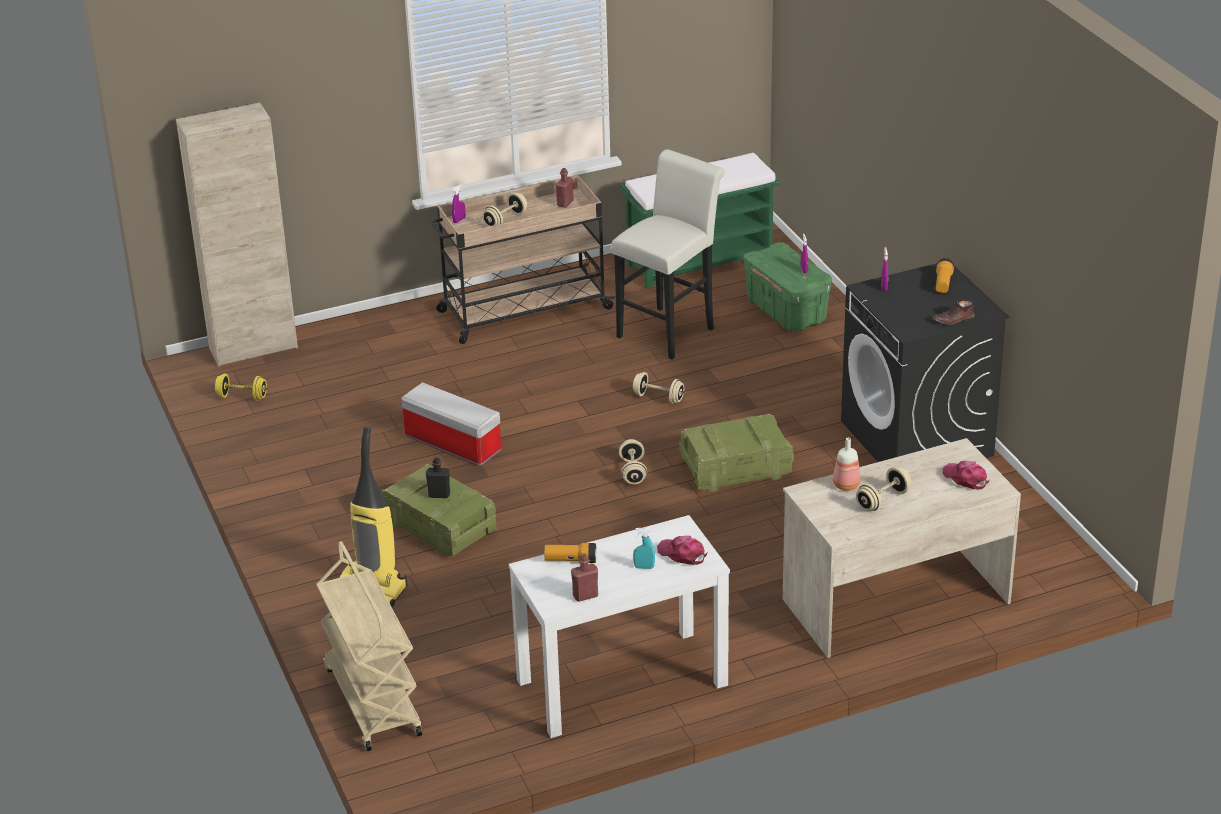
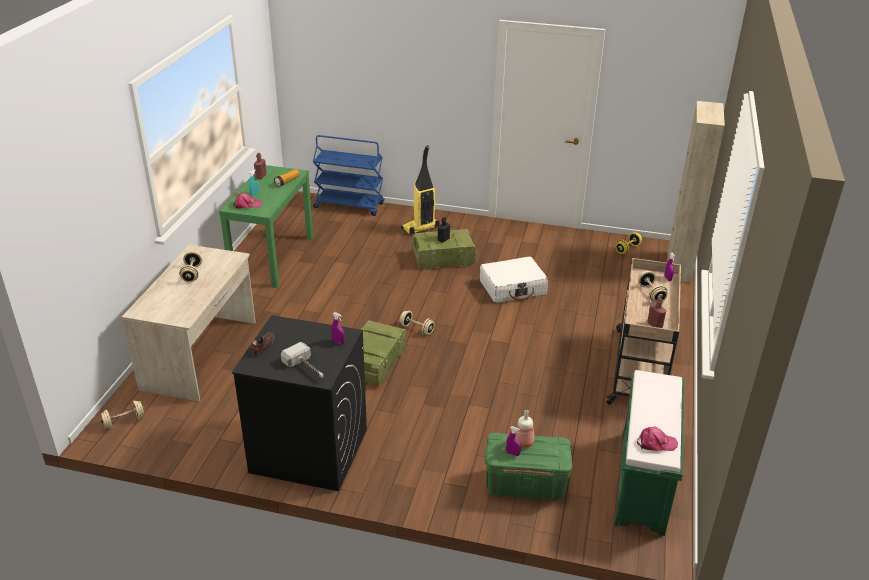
camera: 125 degrees right, 0 degrees up
(371, 701) = (350, 205): beige cart -> blue cart
(451, 443) = (513, 288): storage box -> white suitcase
(621, 683) = (272, 257): white console table -> green console table
(658, 397) = (478, 372): beige dumbbell -> beige dumbbell (124, 421)
(670, 330) = (554, 416): white stool -> none
(845, 484) = (221, 270): bottle -> bottle (524, 442)
(943, 283) = (307, 368): flashlight -> hammer
(965, 478) = (162, 307): pink cap -> pink cap (656, 443)

